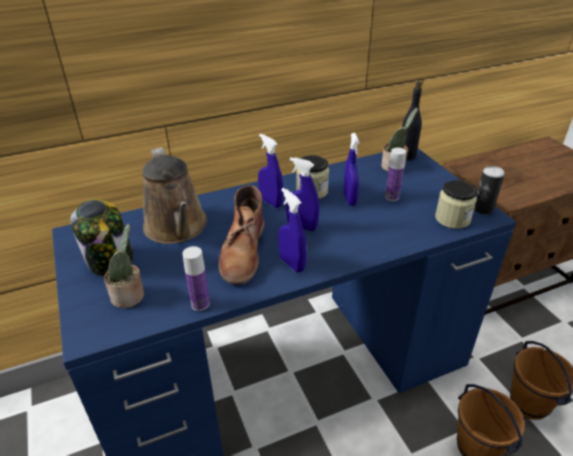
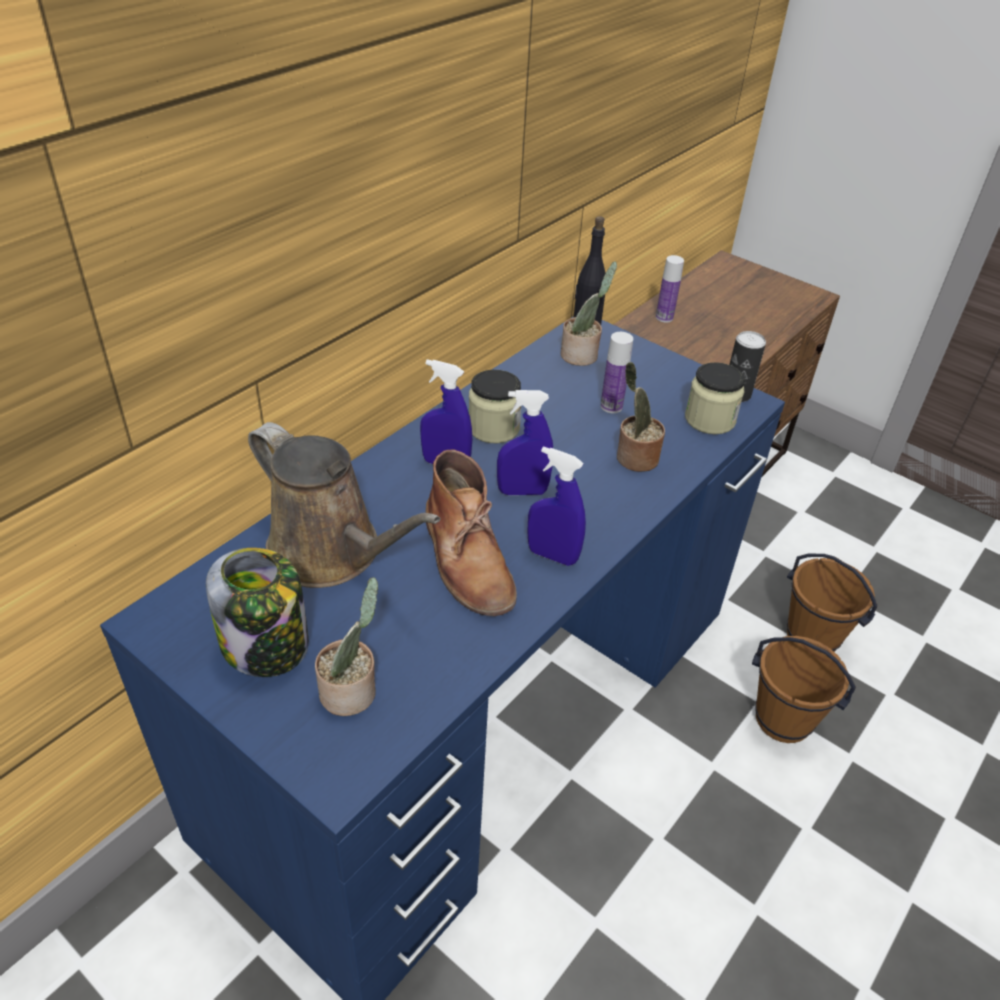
camera: 30 degrees left, 5 degrees up
(200, 304) = (470, 662): bottle -> bottle (664, 317)
(349, 199) = (557, 427): blue spray bottle -> none
(384, 227) = (634, 458): none -> potted plant

